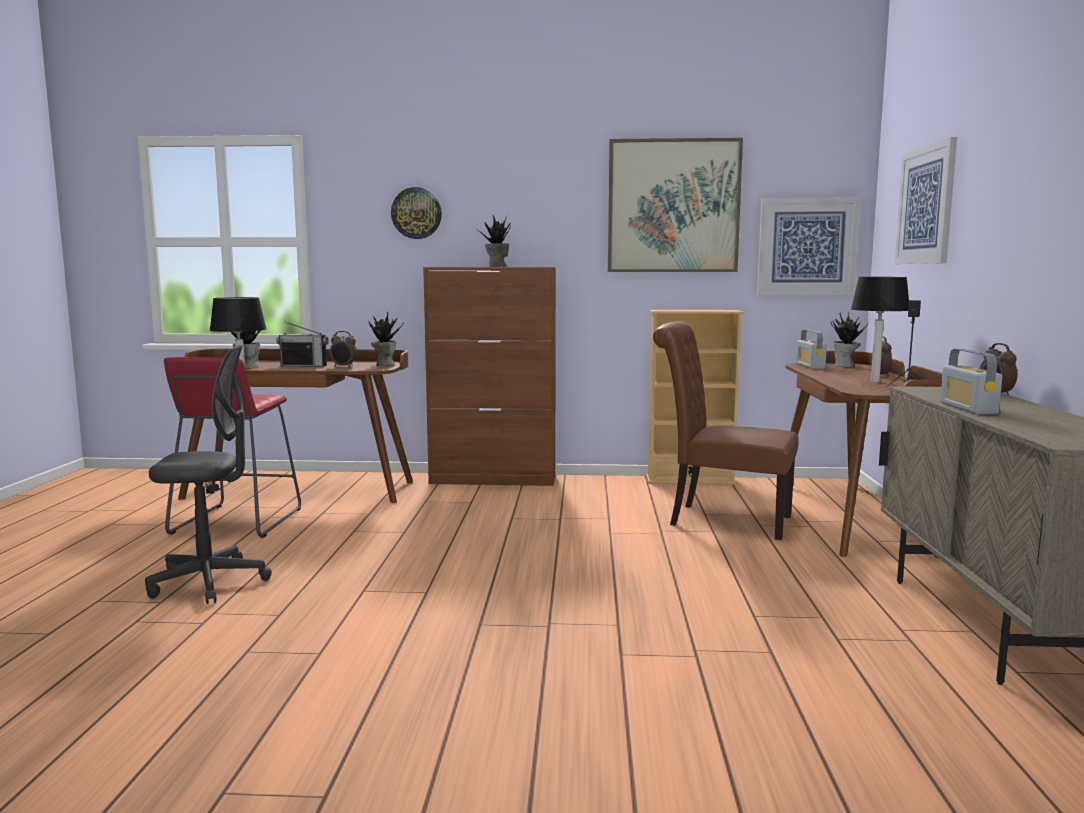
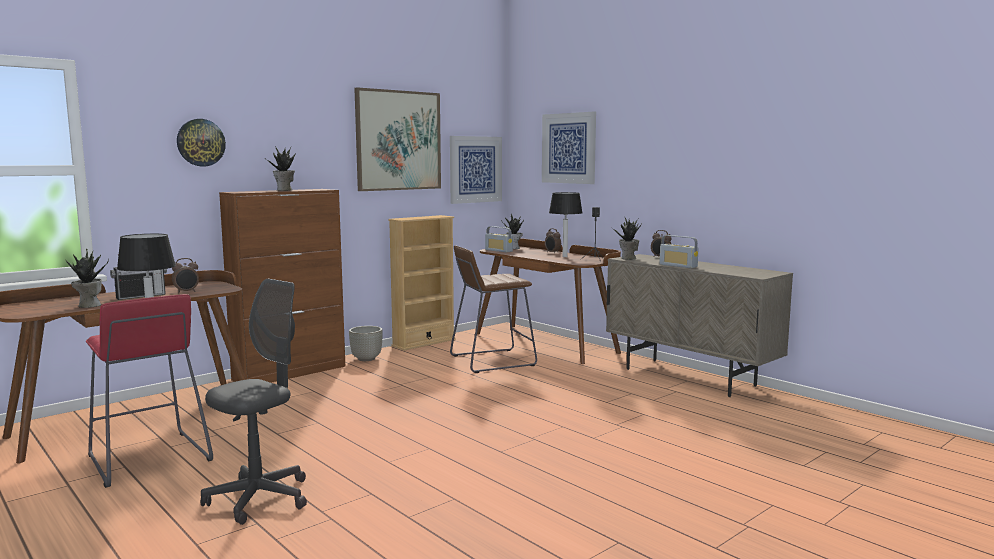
camera: 45 degrees left, 0 degrees up
(384, 365) = (214, 285): potted plant -> potted plant (628, 258)
(590, 483) = (366, 359): none -> grey planter
(722, 520) = (492, 361): brown chair -> brown stool

